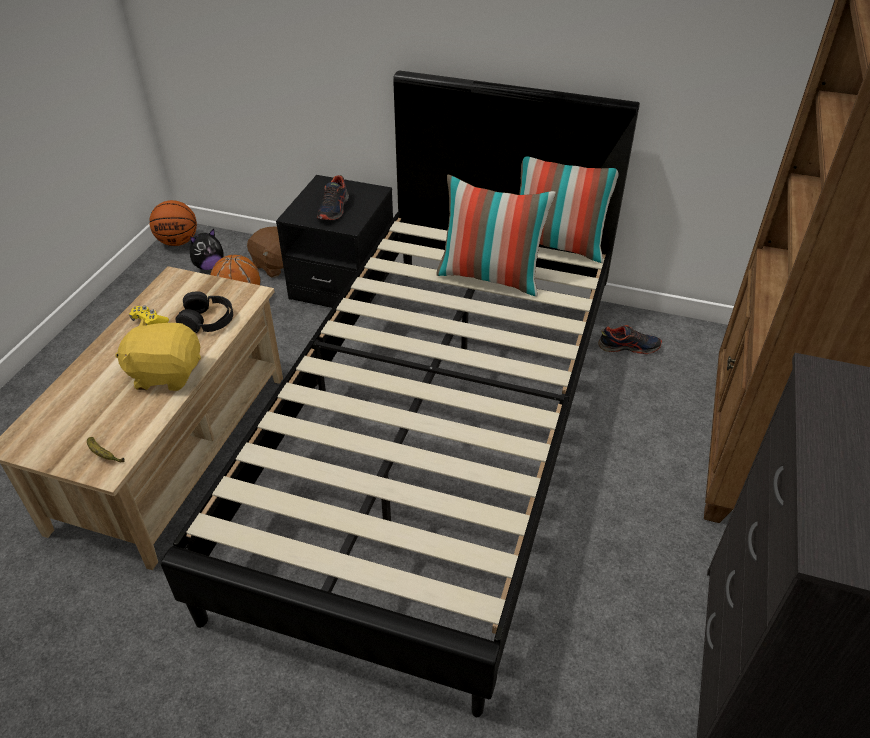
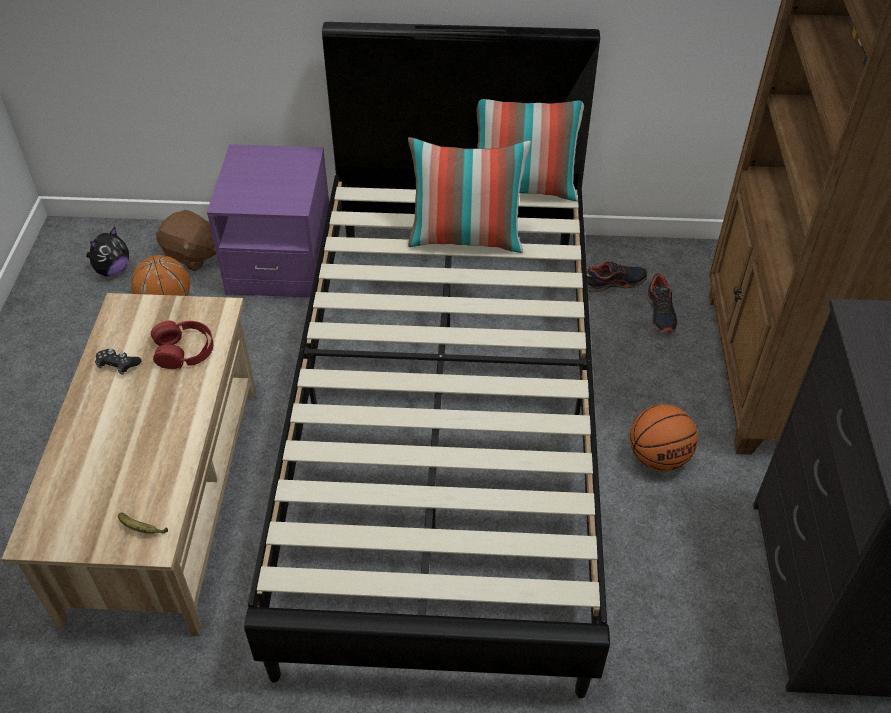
camera: 15 degrees left, 5 degrees up
(149, 321) = (118, 365): yellow game controller -> black game controller
(166, 374) = (167, 423): yellow plush toy -> none
(178, 242) = (61, 245): basketball -> basketball (658, 457)
(207, 319) = (184, 350): black headphones -> red headphones
(334, 209) = (268, 186): shoe -> shoe (661, 313)
(343, 282) = (280, 262): black nightstand -> purple nightstand

